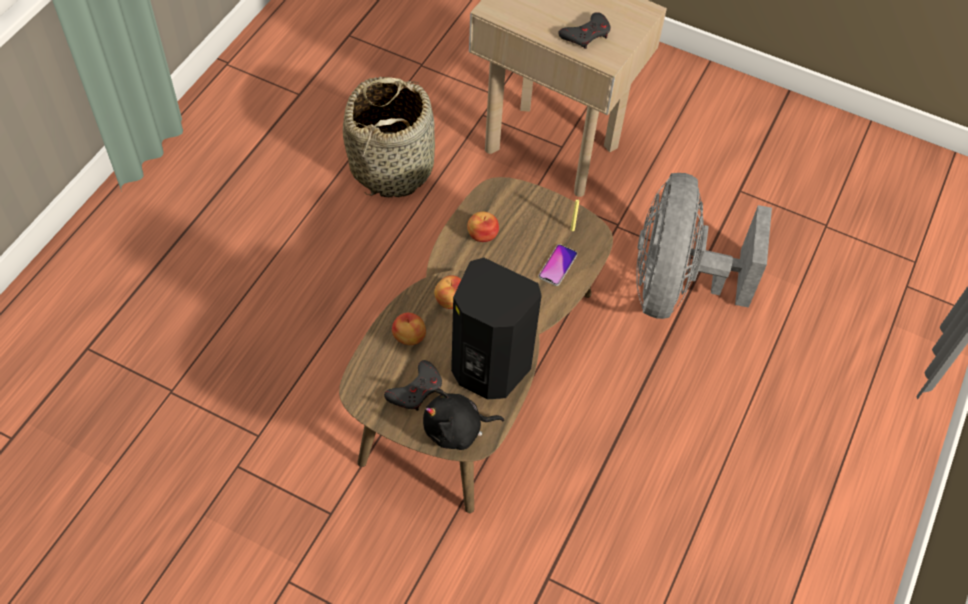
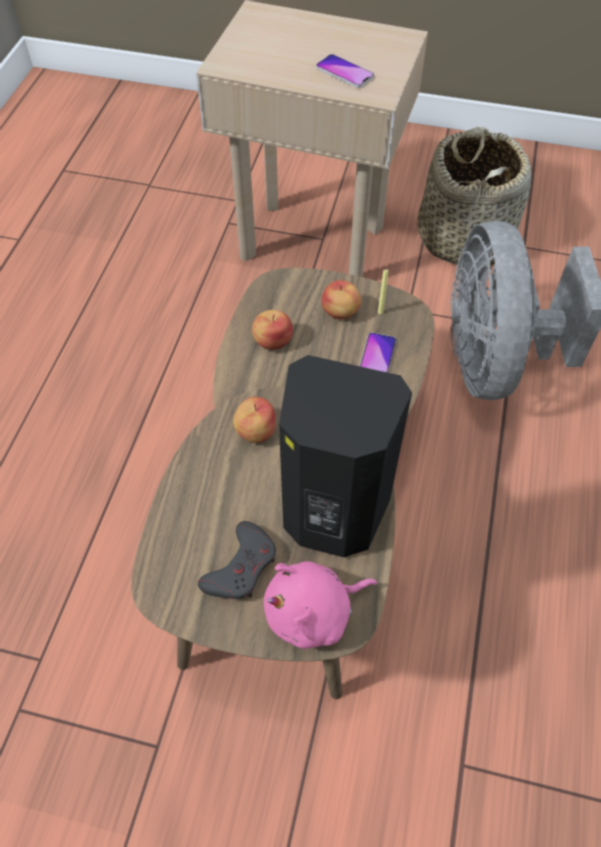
camera: 10 degrees left, 0 degrees up
(392, 166) = (141, 295): basket -> basket (464, 238)
(409, 338) = (213, 494): apple -> apple (340, 312)
(456, 430) = (313, 612): black plush toy -> pink plush toy
(586, 34) = (344, 72): grey game controller -> phone

